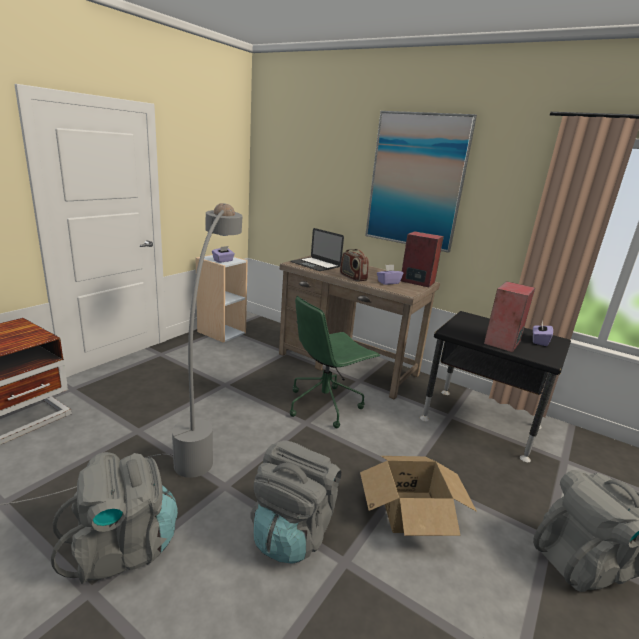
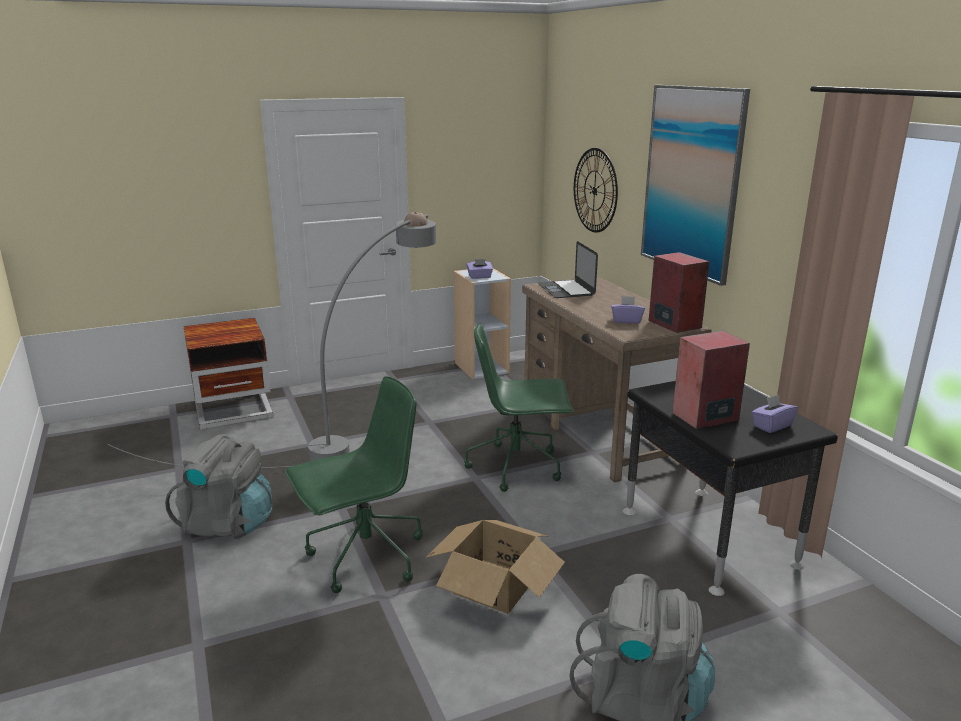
camera: 35 degrees right, 0 degrees up
(292, 532) = (361, 559): grey backpack -> green office chair
(310, 191) = (595, 190): none -> wall clock
(352, 277) = (587, 309): radio -> none

